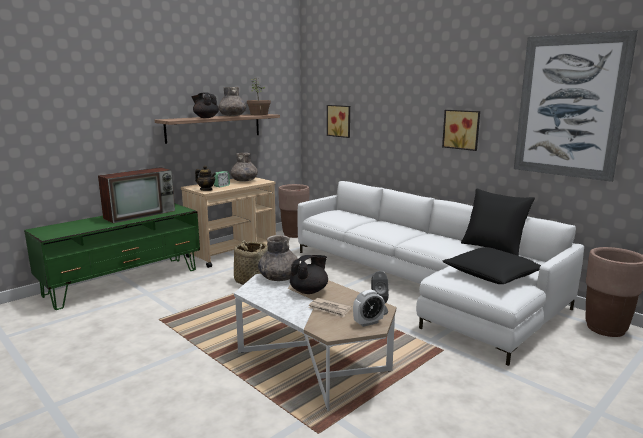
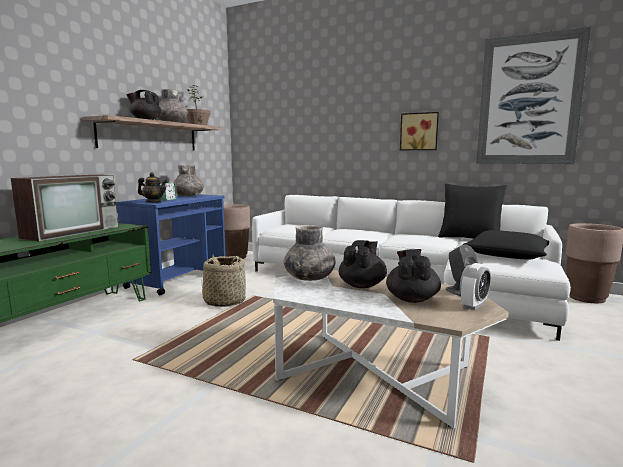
camera: 20 degrees left, 5 degrees down
(233, 252) = (179, 278): beige cart -> blue cart
(329, 309) = (412, 299): newspaper -> black teapot
(339, 121) = (279, 136): picture -> none

